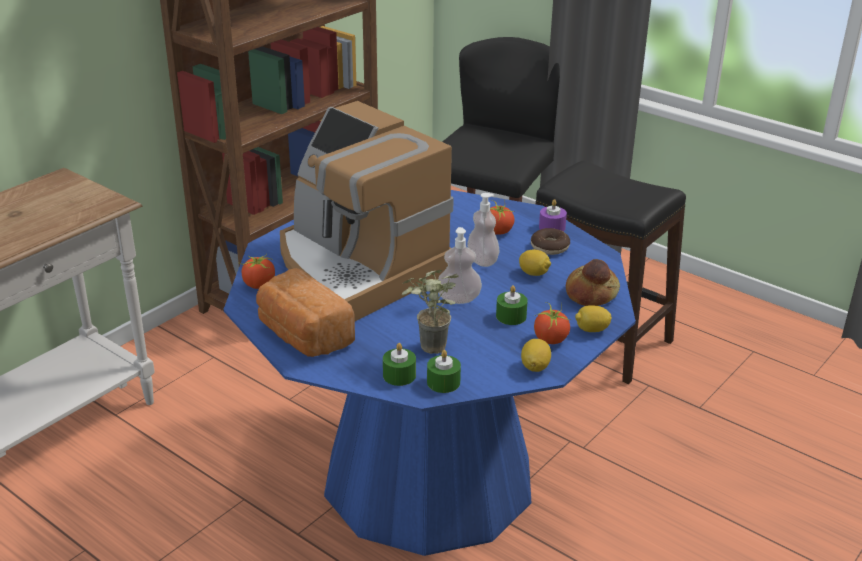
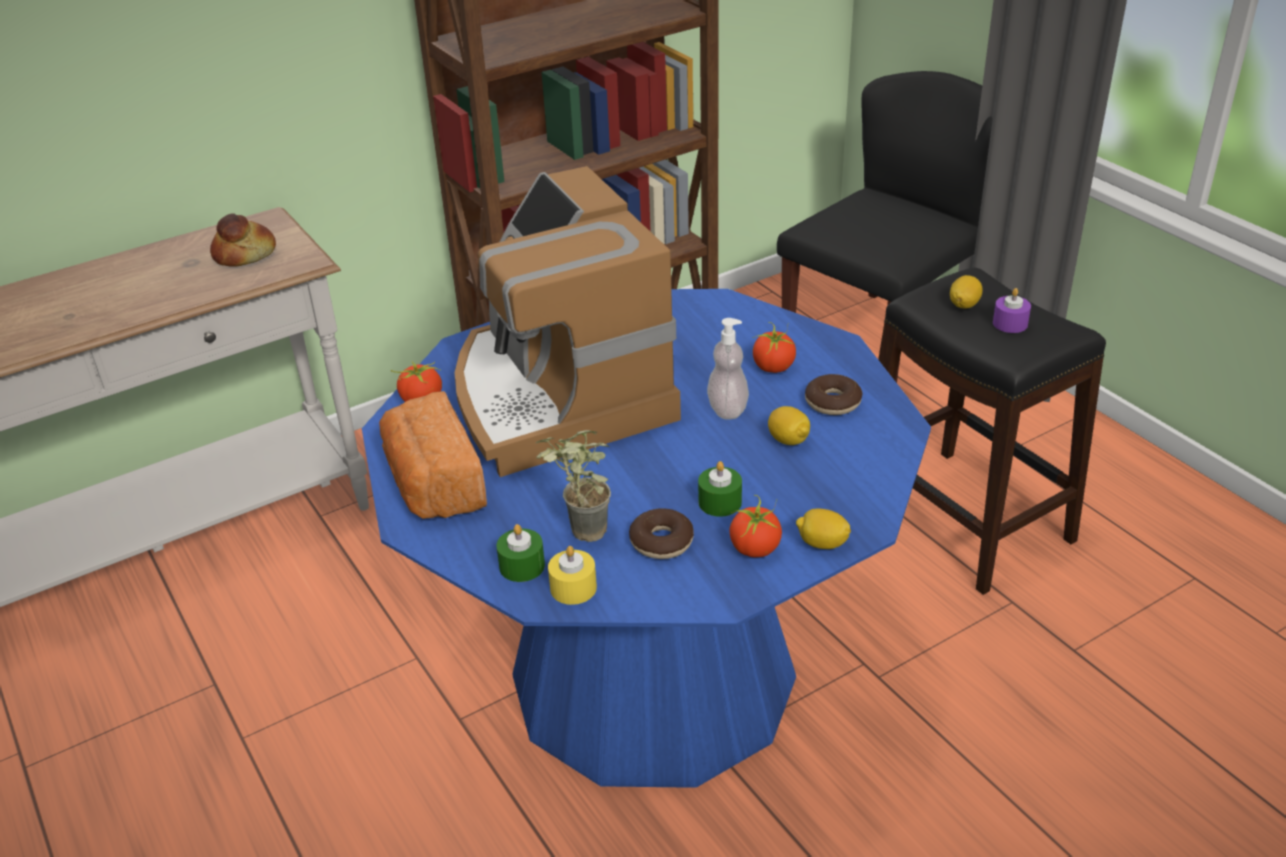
camera: 20 degrees right, 5 degrees up
(443, 382) = (573, 588): green candle -> yellow candle
(458, 299) = (663, 463): soap dispenser -> none
(486, 346) = (661, 542): none -> donut
(535, 366) = (710, 587): lemon -> lemon (964, 304)
(552, 227) = (852, 372): purple candle -> purple candle (1010, 323)
(592, 294) = (853, 486): bread -> bread (245, 255)

